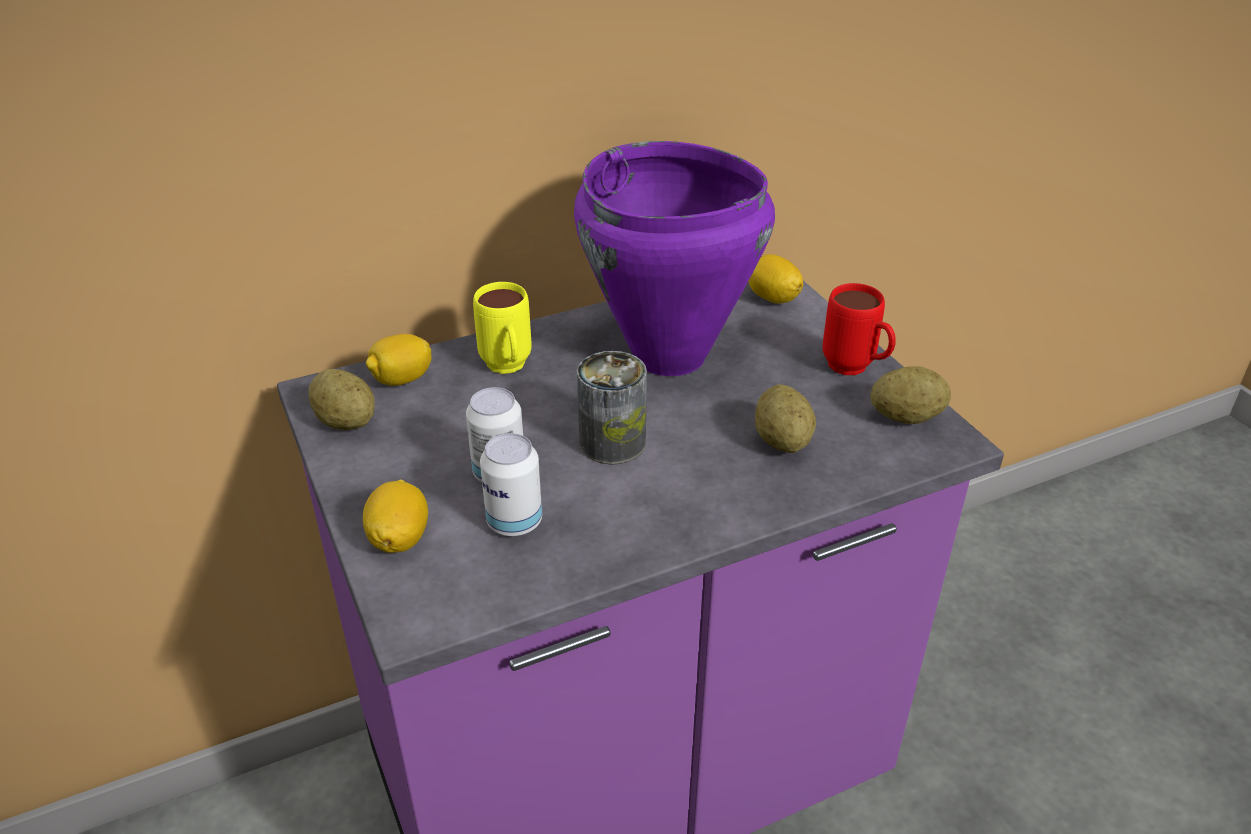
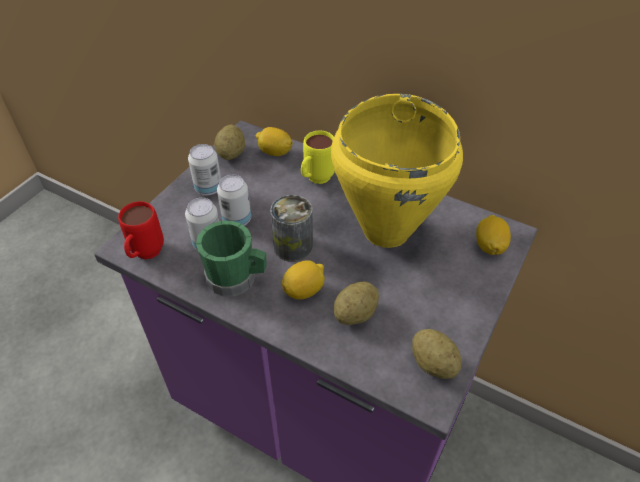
camera: 55 degrees right, 10 degrees up
(394, 475) = (208, 188): none -> can
(399, 538) = (170, 213): lemon -> lemon (304, 290)
(617, 520) = (236, 278): none -> green mug
(669, 357) = (385, 231): purple cooking pot -> yellow cooking pot
(855, 370) = (456, 318): red mug -> red mug (145, 255)

